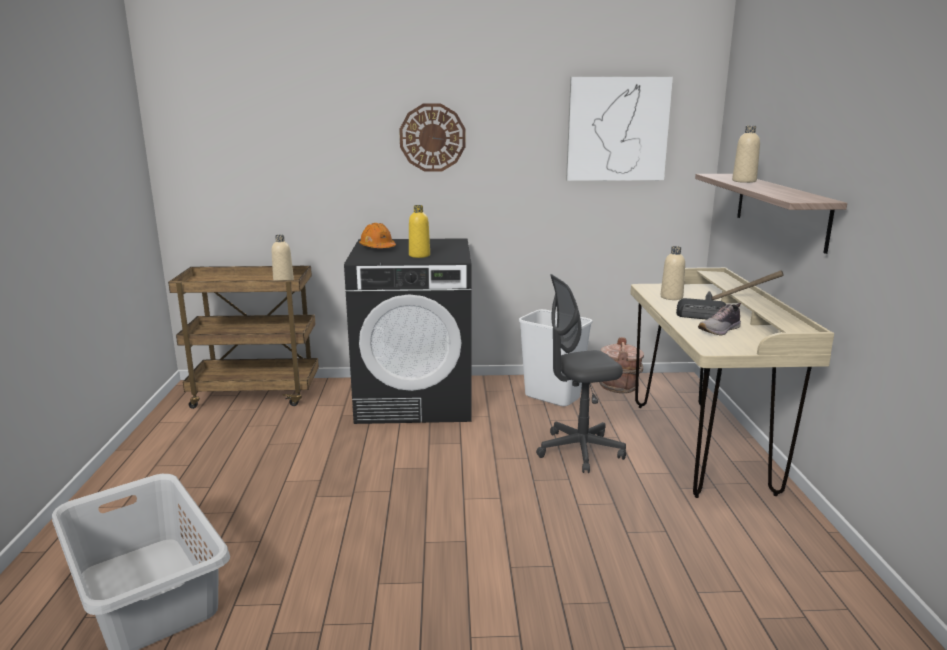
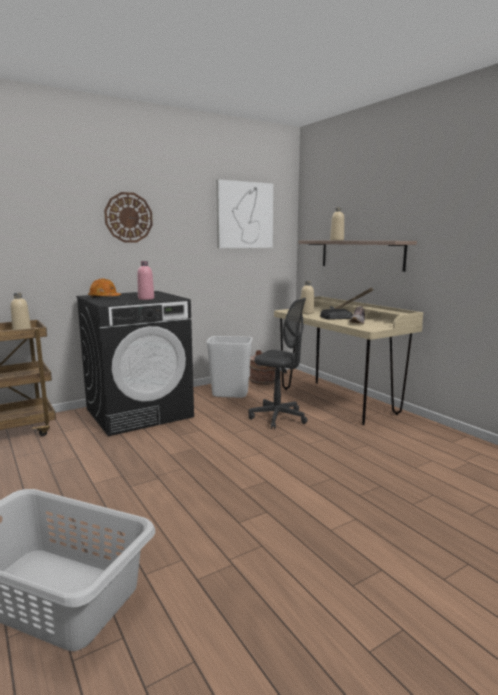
camera: 30 degrees left, 5 degrees down
(419, 255) = (146, 298): yellow bottle -> pink bottle
(579, 451) = (278, 417): grey office chair -> grey office chair turned 105 degrees counterclockwise

